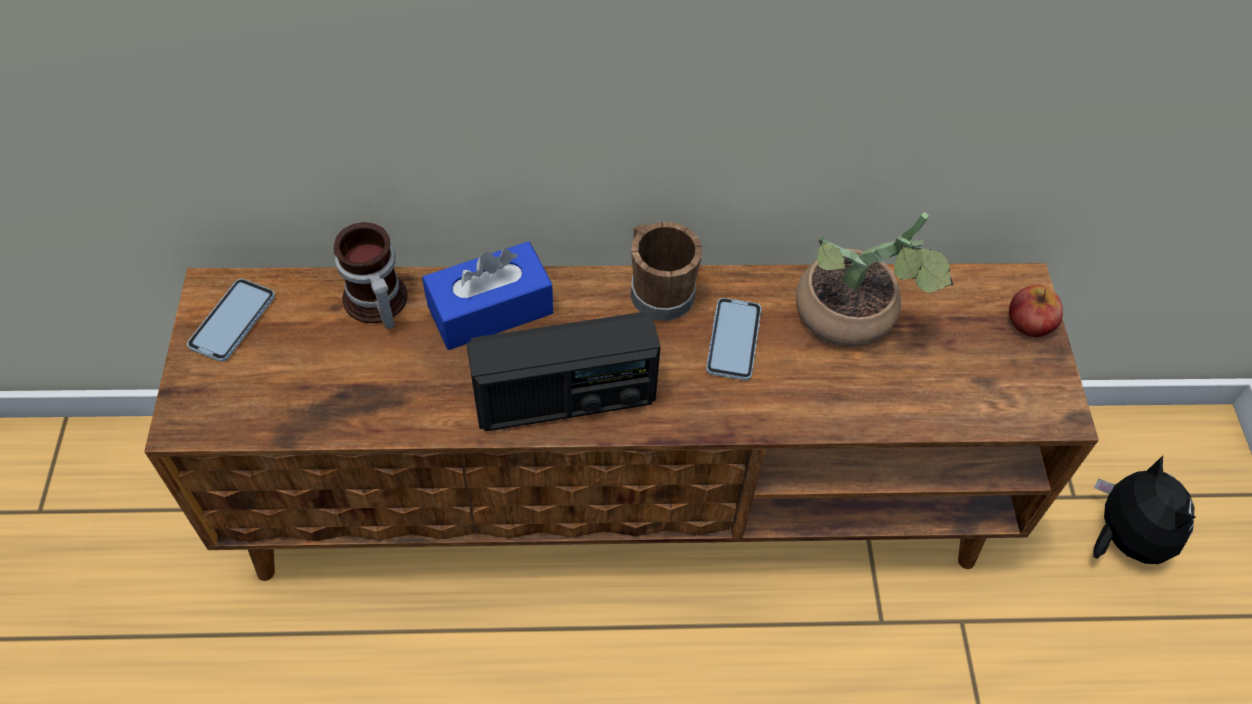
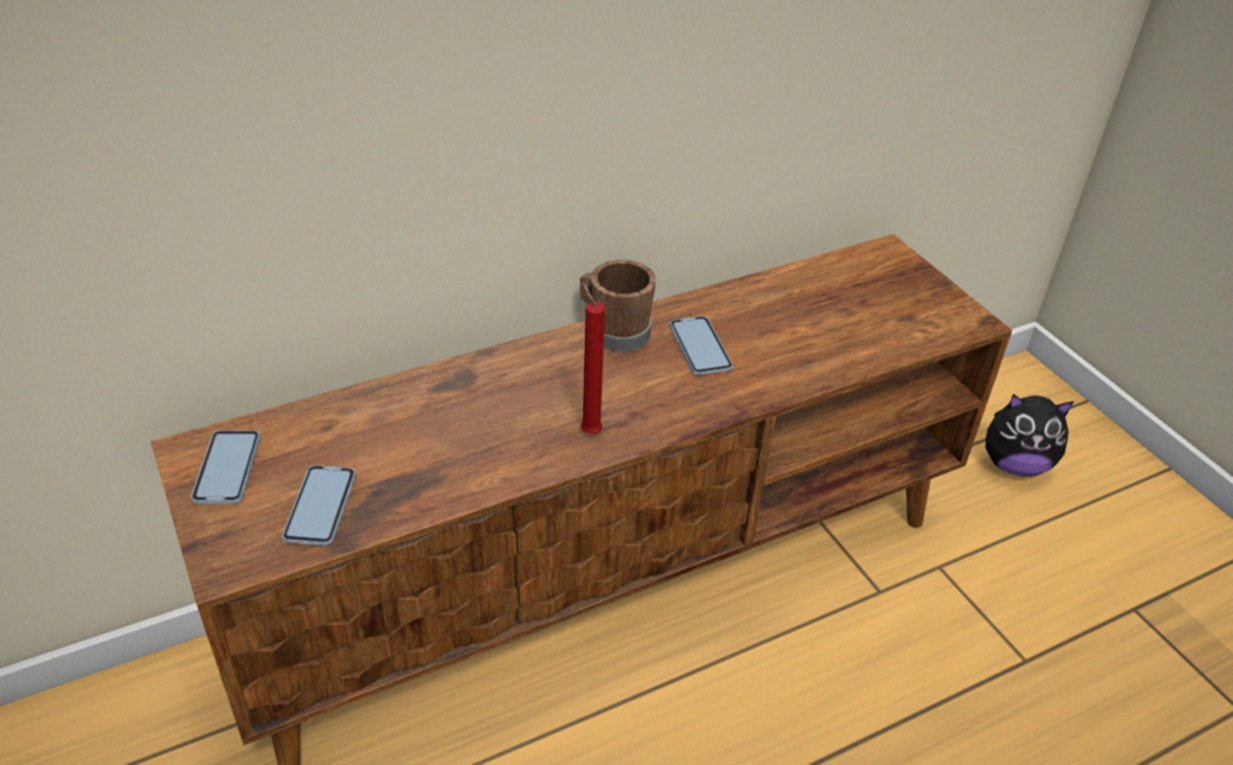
camera: 25 degrees left, 15 degrees down
(287, 392) = (320, 507): none -> phone
(374, 304) = (364, 414): mug -> none
(490, 310) = (477, 387): blue tissue box -> none
(565, 400) = (589, 431): radio -> red candle
(854, 320) = (783, 307): potted plant -> none
(1029, 322) = (910, 272): apple -> none
(1123, 538) = (1014, 464): plush toy -> plush toy turned 135 degrees clockwise

